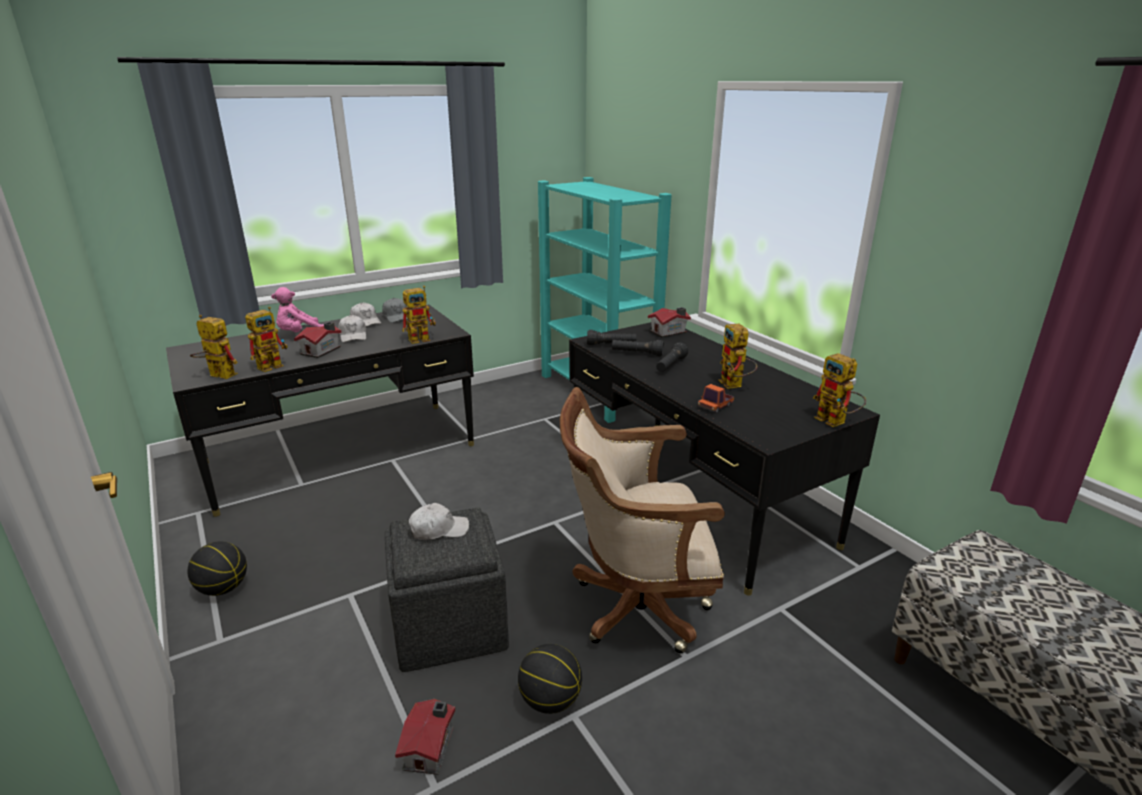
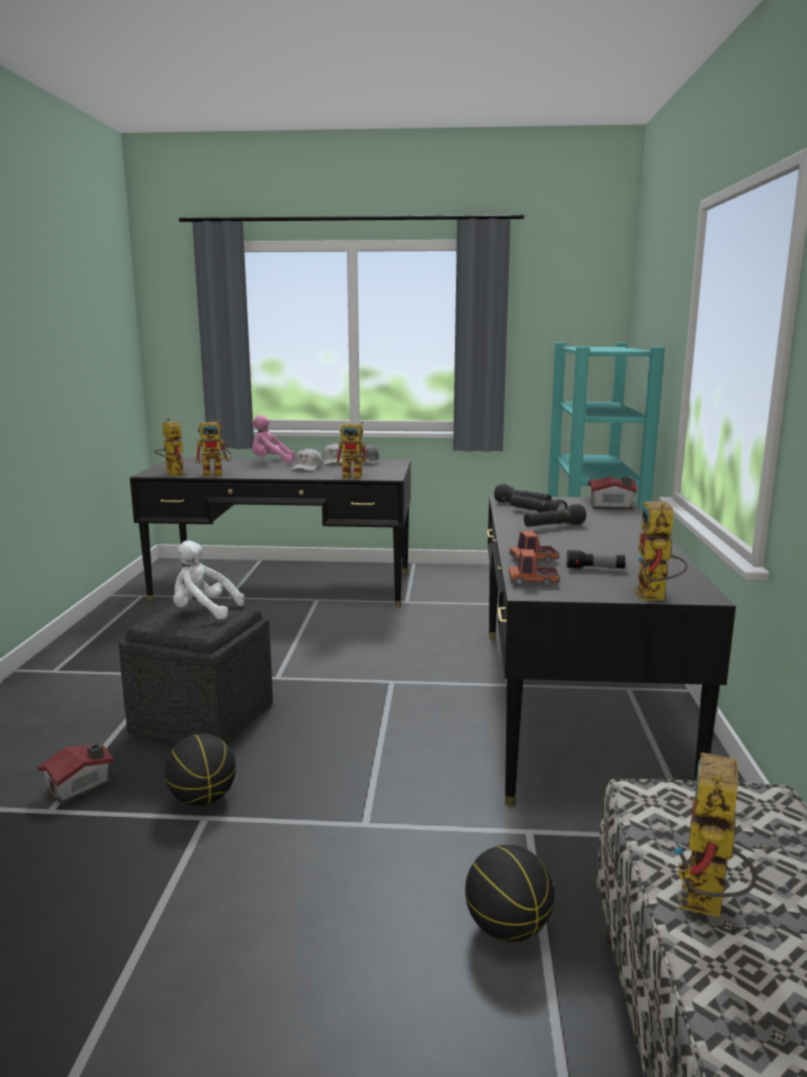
camera: 35 degrees right, 10 degrees down
(223, 589) = (95, 643): basketball -> basketball (507, 929)
(322, 350) = (266, 472): toy house -> none
(439, 530) = (203, 611): white cap -> white plush toy
(634, 608) = (370, 768): office chair -> none
(734, 385) = (593, 551): toy robot -> toy robot (707, 906)
(751, 429) = (533, 581): none -> toy truck
(763, 404) = (594, 569): none -> flashlight

